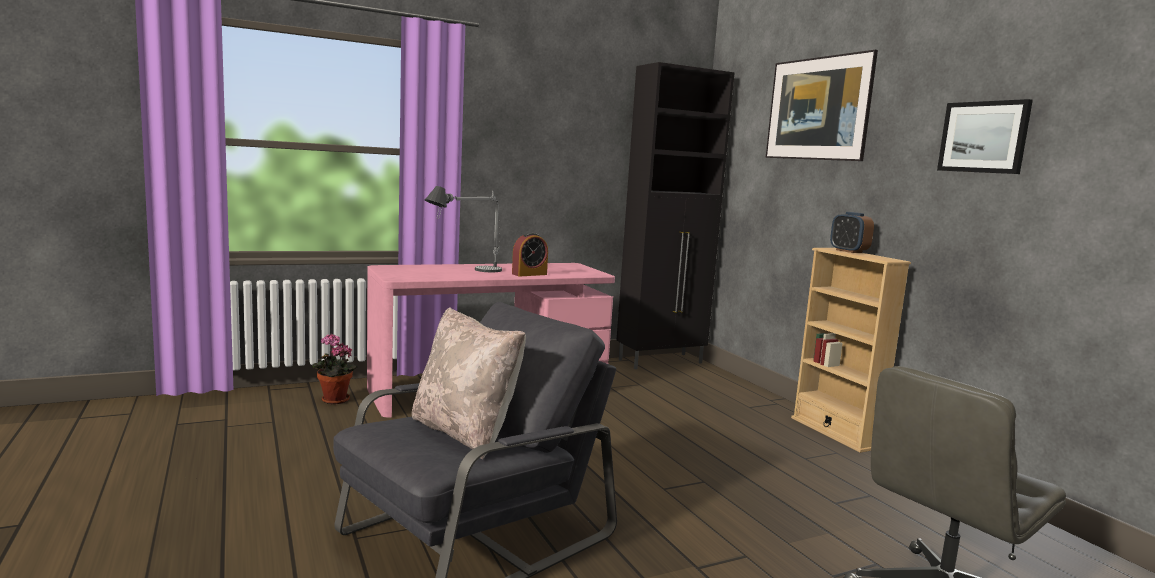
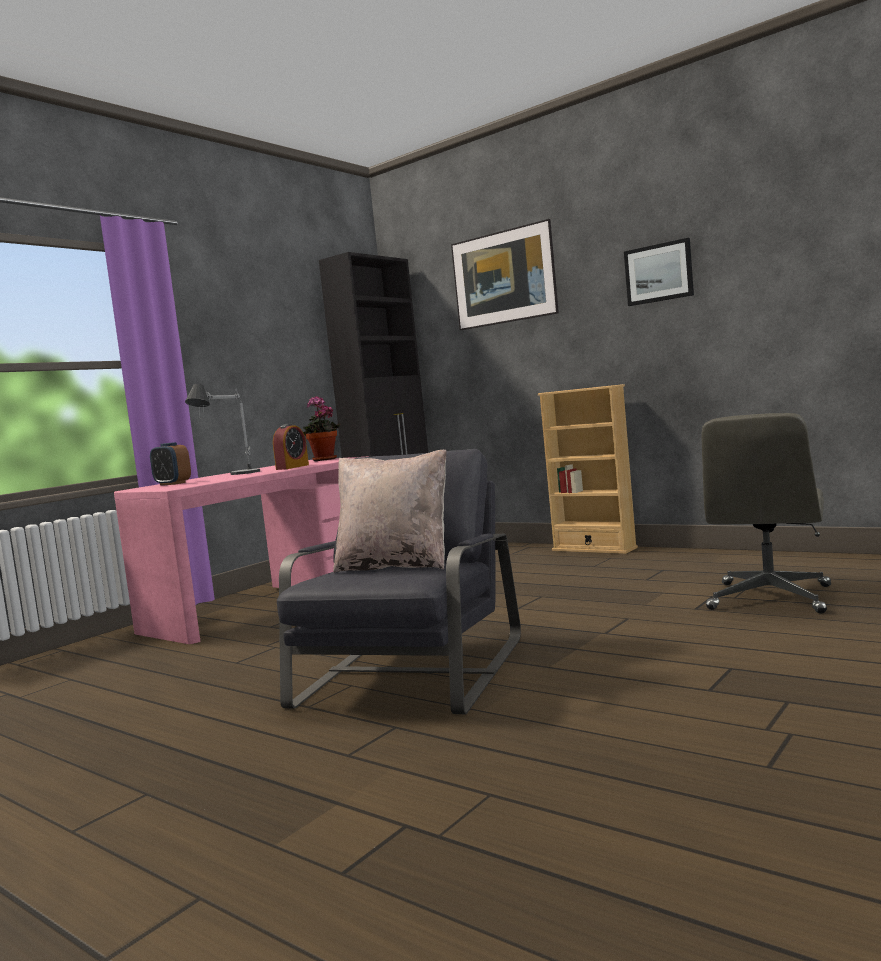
camera: 25 degrees left, 5 degrees down
(333, 401) = (113, 650): potted plant -> potted plant (324, 460)
(848, 251) = (569, 389): alarm clock -> alarm clock (172, 484)

